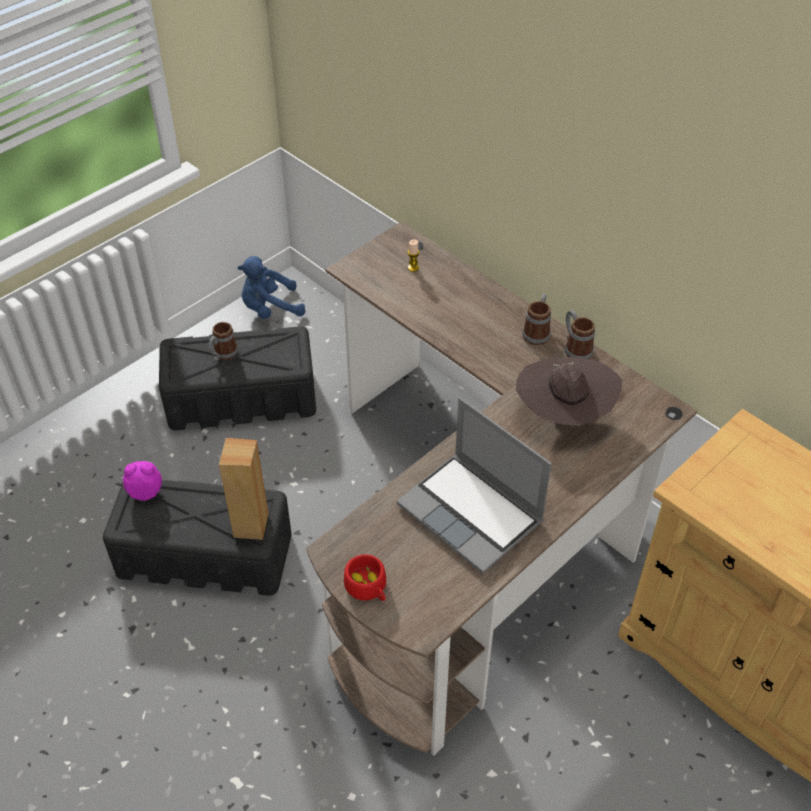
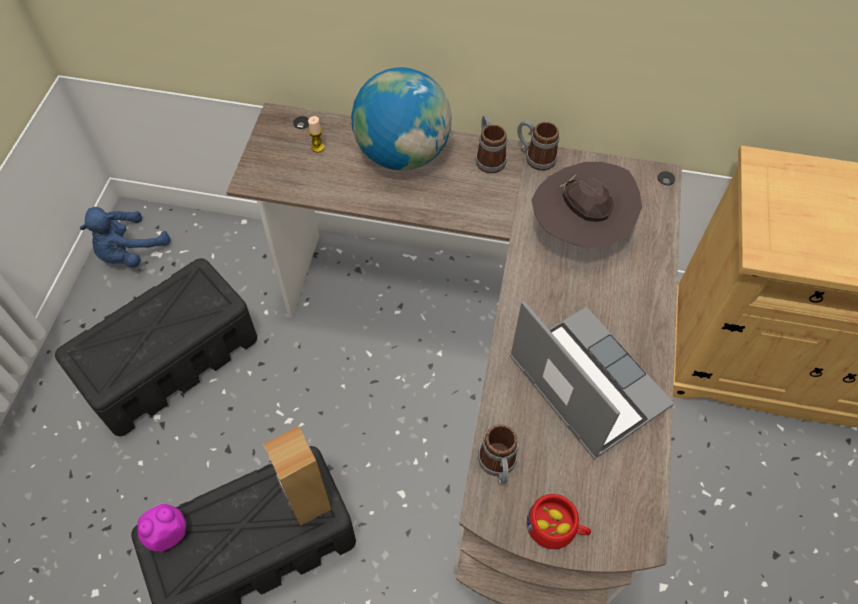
camera: 35 degrees left, 10 degrees up
(223, 355) = (137, 332): mug -> mug (498, 466)
(472, 299) = (402, 153): none -> globe
(472, 514) = (584, 382): laptop -> laptop turned 135 degrees counterclockwise

